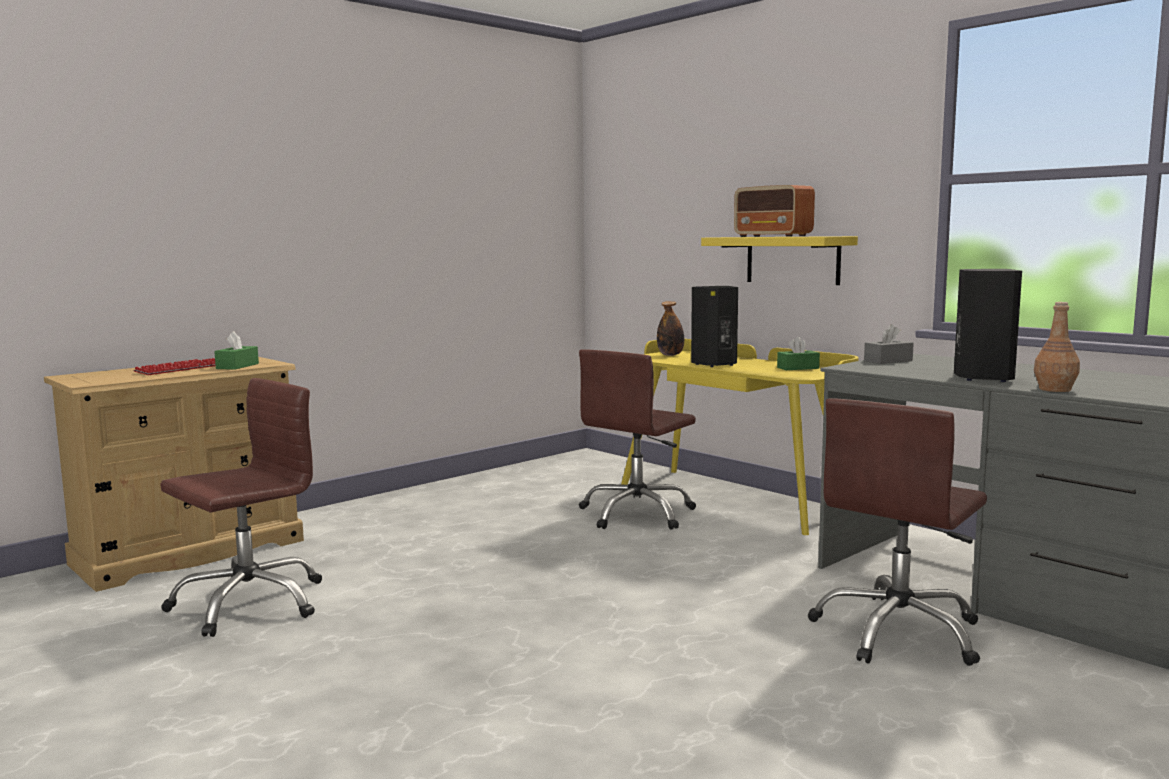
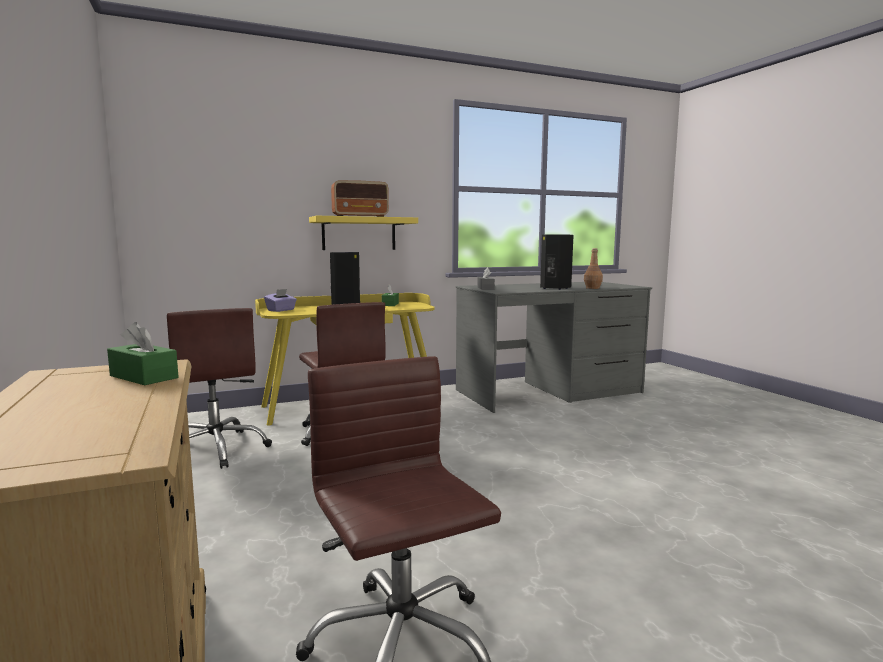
camera: 70 degrees left, 0 degrees up
(181, 369) = (90, 401): keyboard -> none
(670, 355) = (281, 310): bottle -> purple tissue box
(898, 632) = (587, 418): brown office chair -> brown office chair (217, 449)

